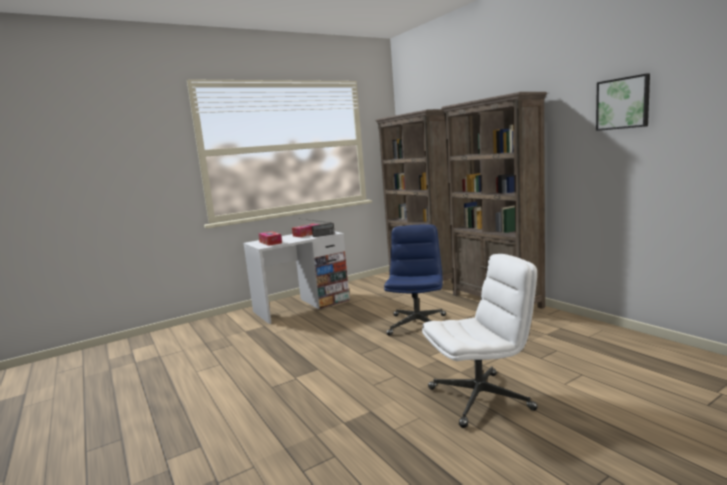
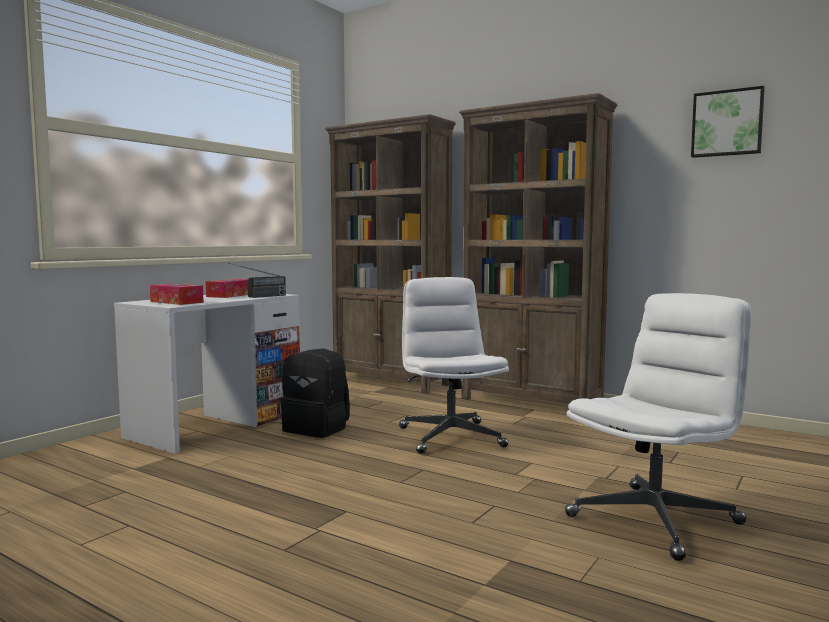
camera: 25 degrees left, 5 degrees down
(349, 313) = (317, 428): none -> black backpack
(417, 324) = (450, 437): blue office chair -> white office chair

